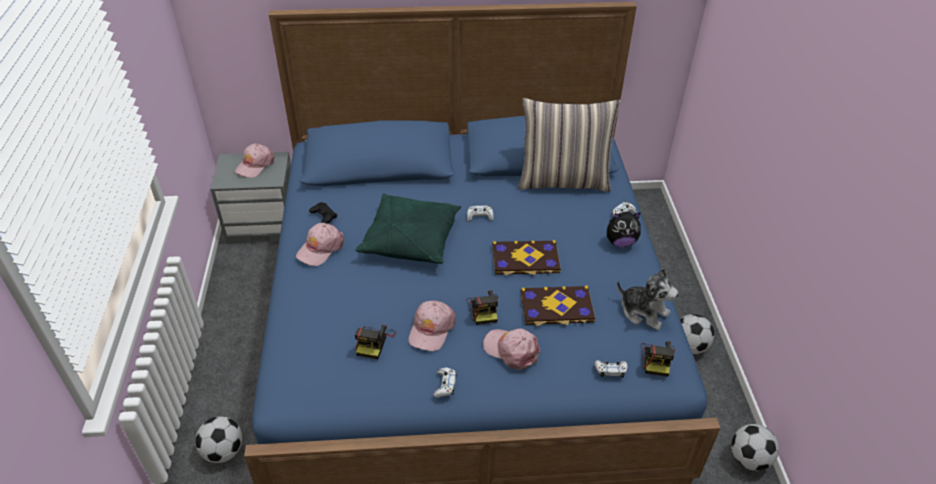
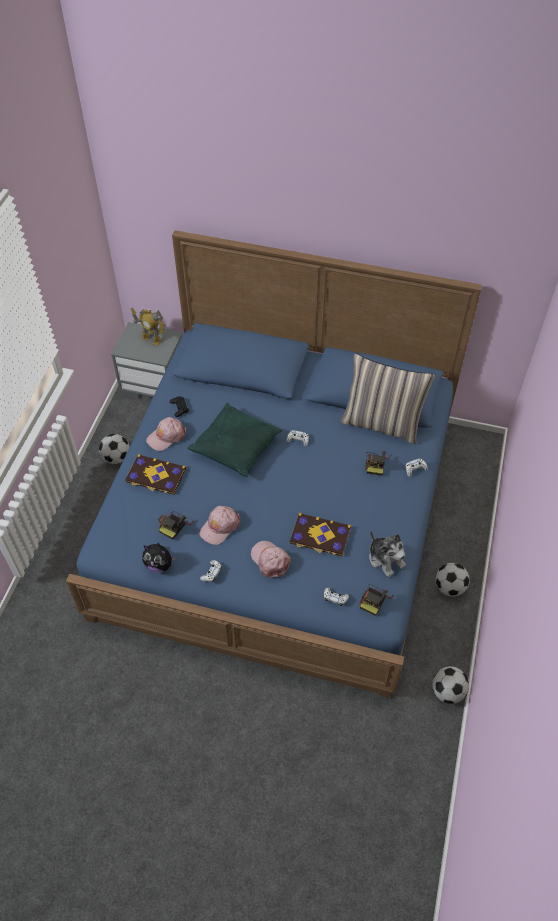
camera: 20 degrees right, 10 degrees up
(223, 451) = (69, 564): football -> football (116, 457)
(255, 165) = (151, 339): pink cap -> toy robot
(483, 309) = (264, 521): camera -> camera (376, 463)
(525, 260) = (315, 488): book -> book (155, 476)
(620, 242) = (400, 493): plush toy -> plush toy (159, 565)

